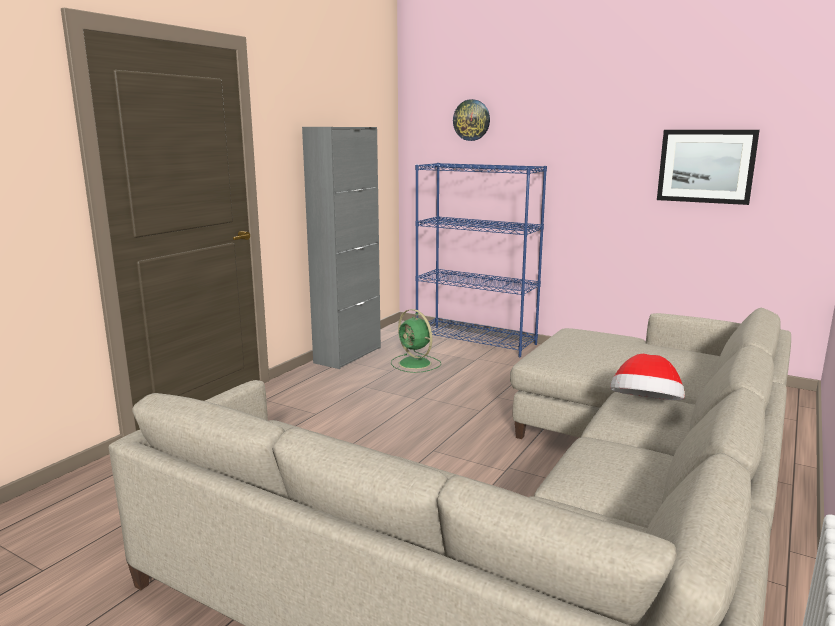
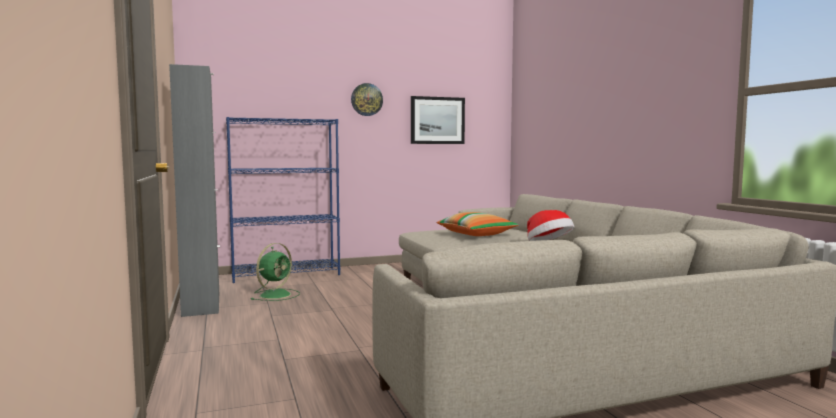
camera: 50 degrees left, 10 degrees down
(416, 364) = (276, 295): green fan -> green fan turned 60 degrees counterclockwise
(471, 120) = (259, 83): wall clock -> wall clock (366, 99)
(613, 357) = (476, 234): none -> pillow

